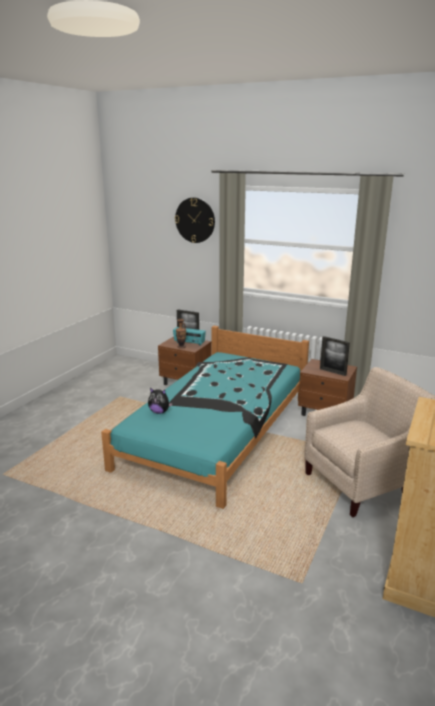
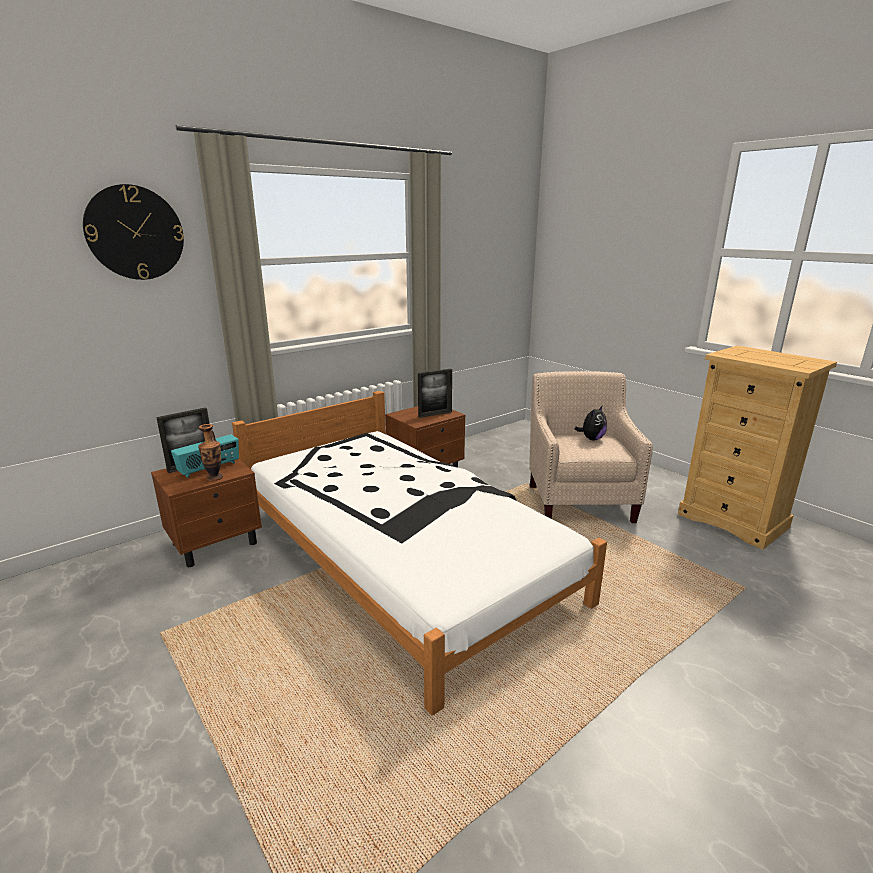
camera: 65 degrees left, 0 degrees up
(159, 412) = (422, 555): plush toy -> plush toy (591, 439)
(217, 431) = (399, 555): turquoise bed -> white bed

